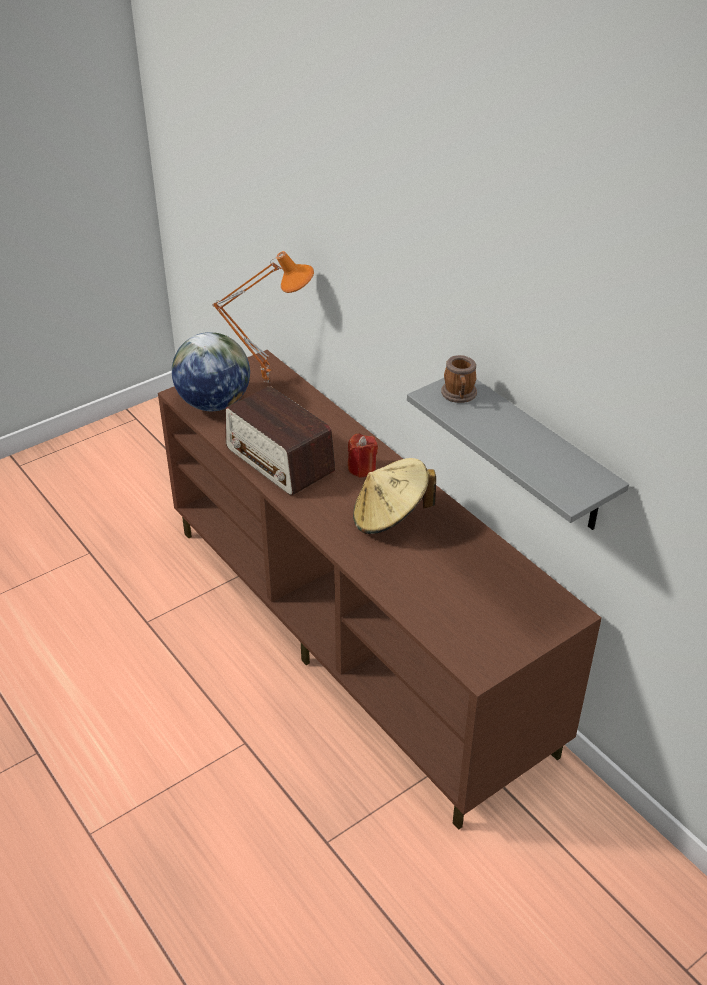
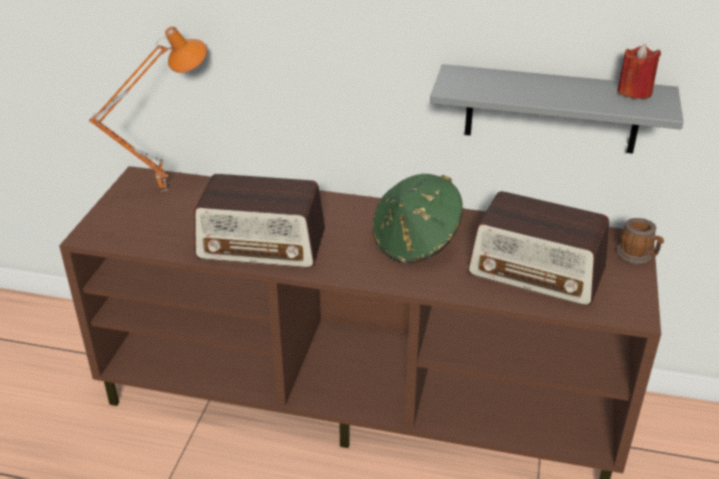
camera: 40 degrees left, 5 degrees down
(214, 403) = (133, 229): globe -> none
(362, 468) = (342, 218): red candle -> red candle (634, 92)
(390, 517) = (416, 242): beige hat -> green hat
(449, 592) = (536, 272): none -> radio
(459, 395) = (472, 80): mug -> mug (637, 256)

